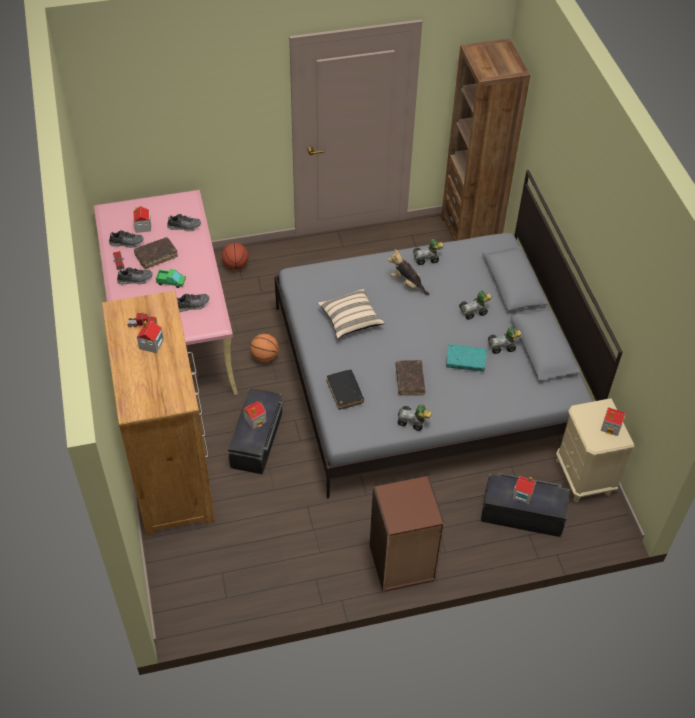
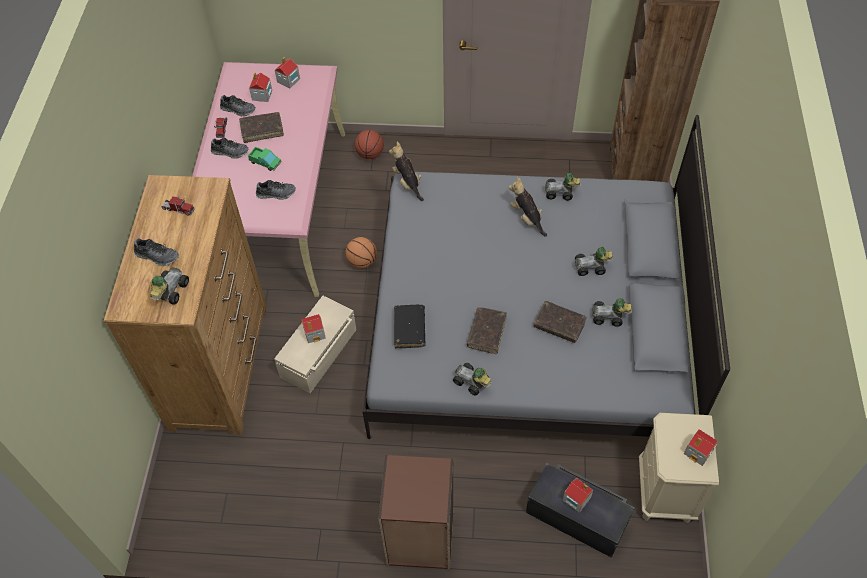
camera: 20 degrees right, 5 degrees up
(151, 344) = (177, 235): toy house -> toy house (288, 80)
(166, 389) = (169, 292): none -> toy car
(184, 226) = (304, 104): shoe -> shoe (157, 256)
(257, 440) = (319, 353): black storage box -> beige storage box
(295, 276) = (407, 183): none -> plush toy
(350, 320) = (448, 246): beige pillow -> none
(466, 361) = (559, 325): turquoise book -> brown book

